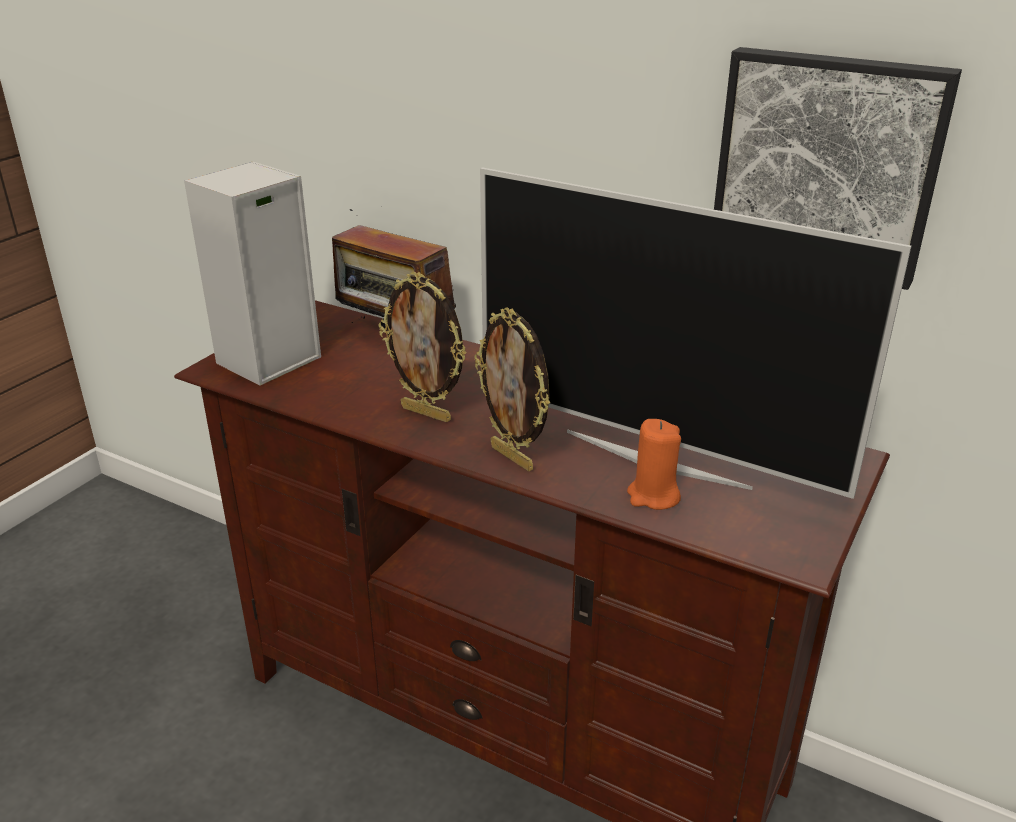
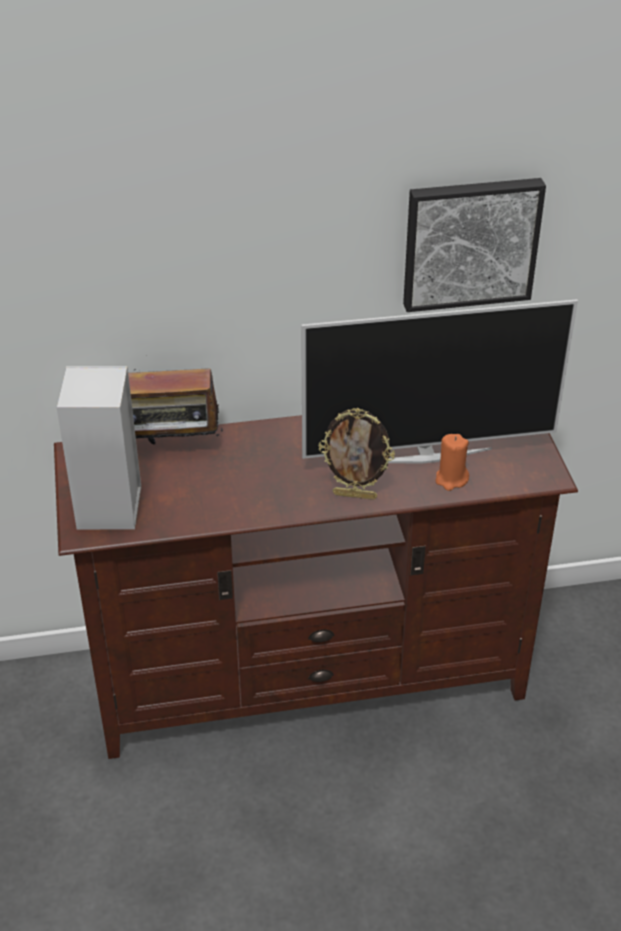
camera: 40 degrees left, 10 degrees up
(427, 413) = (269, 492): picture frame -> none

